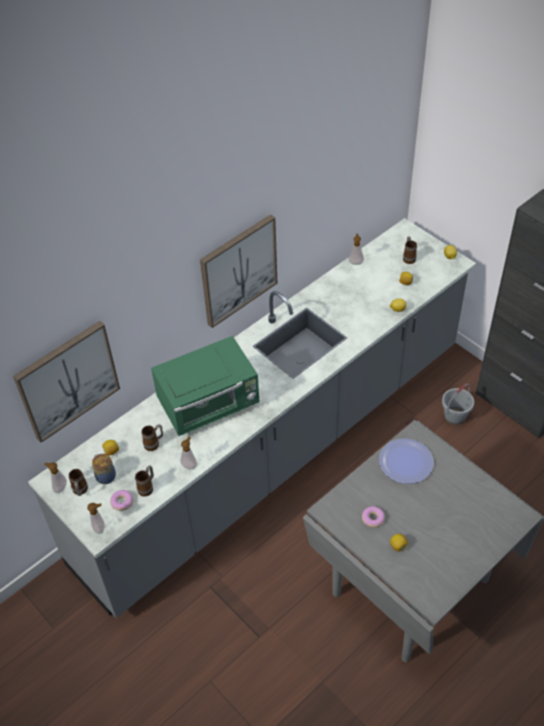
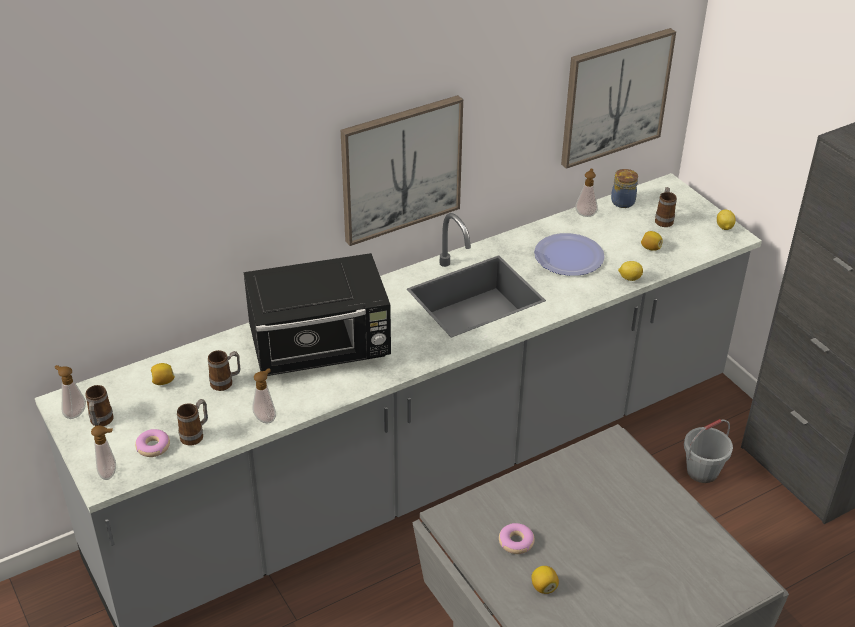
camera: 10 degrees right, 10 degrees down
(67, 380) = (114, 255): picture -> picture (615, 97)
(105, 476) = (143, 410): jar -> jar (622, 201)
(210, 405) = (321, 349): green microwave -> black microwave
(405, 462) = (588, 476): plate -> plate (568, 256)

